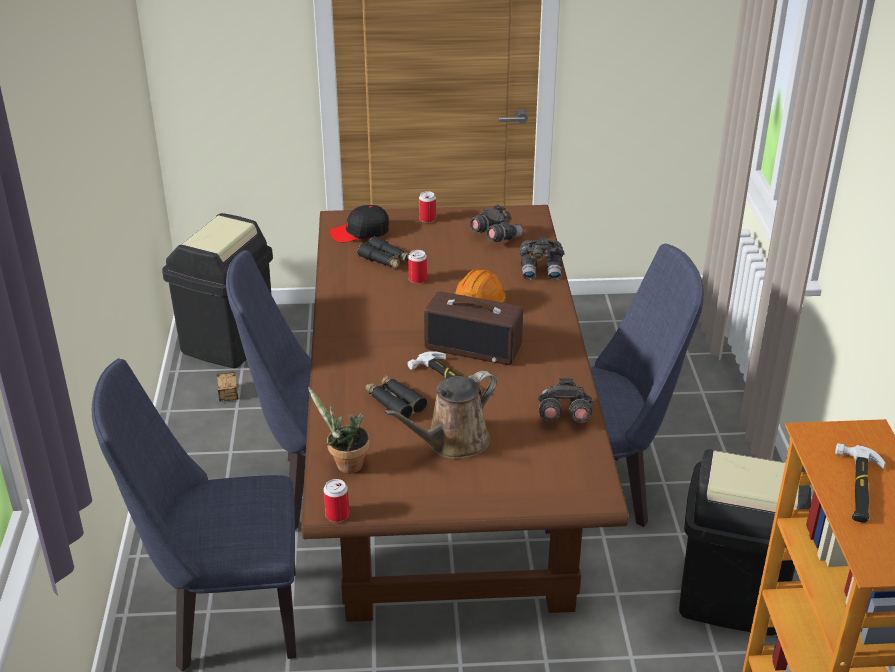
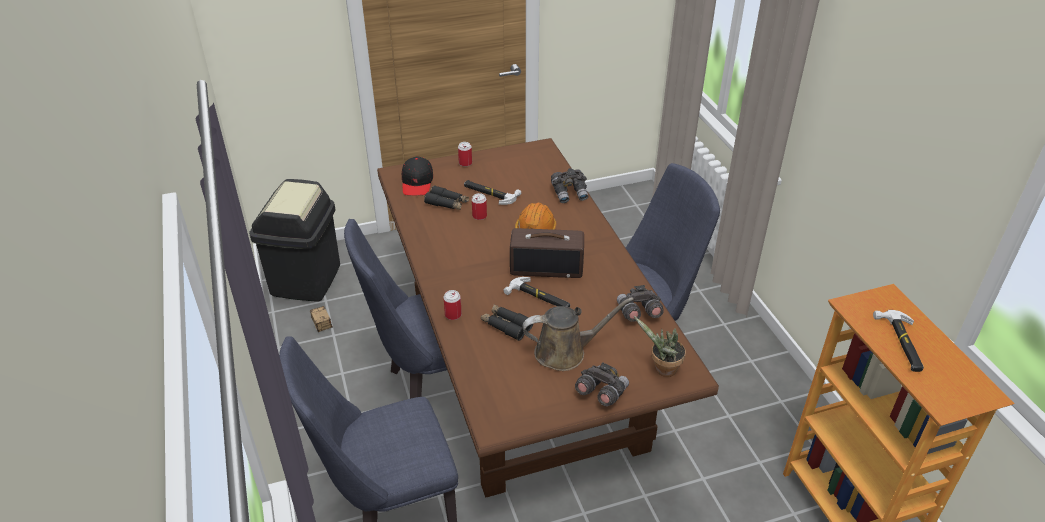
camera: 15 degrees left, 5 degrees up
(337, 515) = (502, 433): can -> can (453, 315)
(345, 465) = (490, 387): potted plant -> potted plant (662, 370)
(360, 232) = (417, 182): black cap -> black cap turned 60 degrees counterclockwise
(442, 256) = (490, 193): none -> hammer
(452, 443) = (565, 352): brown watering can -> brown watering can turned 135 degrees counterclockwise
(495, 237) = (523, 171): grey binoculars -> grey binoculars (601, 393)
(731, 597) = (754, 415): black trash can -> none

